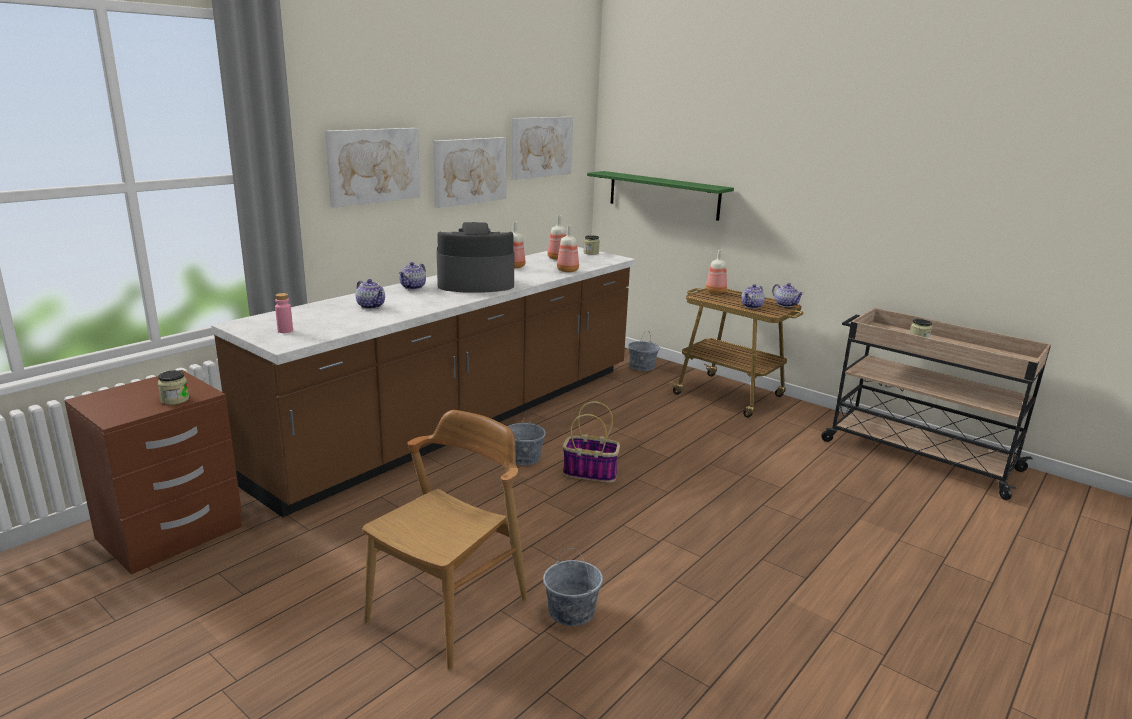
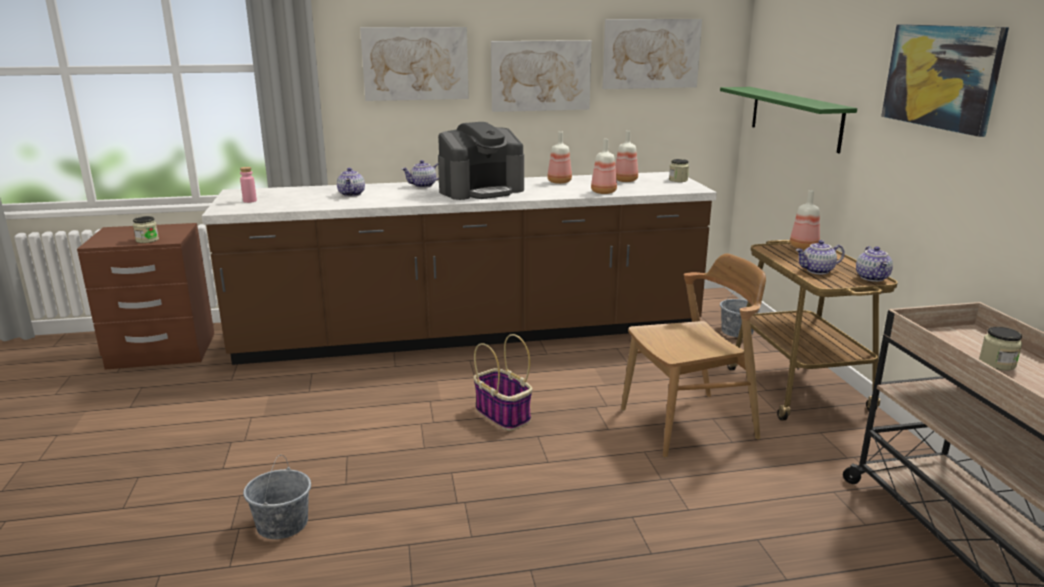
camera: 40 degrees right, 0 degrees up
(449, 610) = (209, 477): brown chair -> brown chair (689, 424)
(475, 284) = (481, 190): coffee machine -> coffee machine turned 120 degrees clockwise
(523, 458) = (467, 381): grey bucket -> none
(813, 166) = (941, 76): none -> picture

